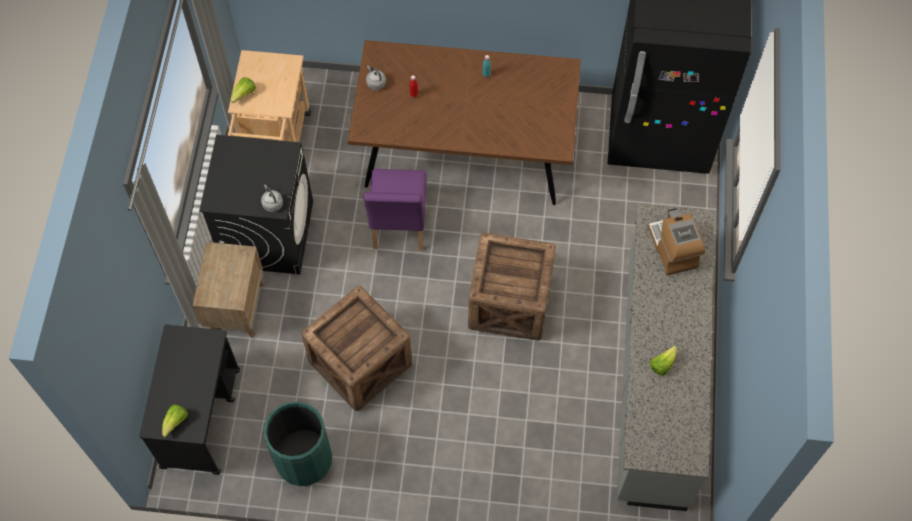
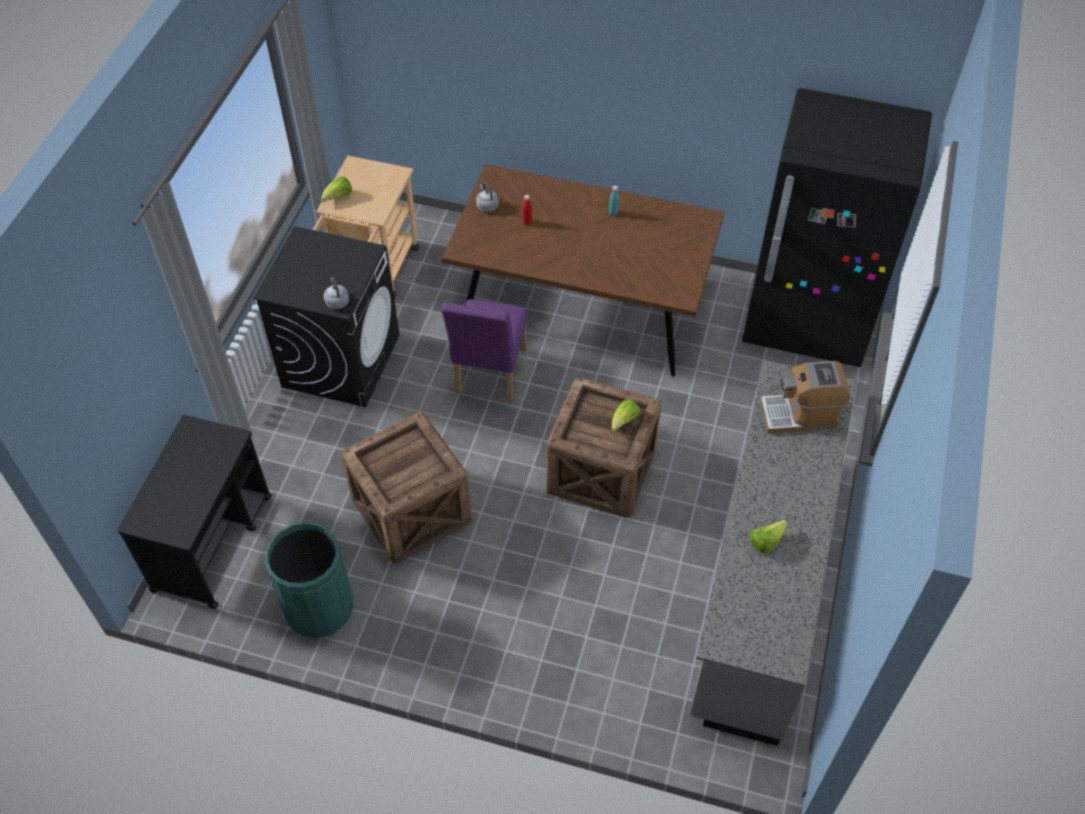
camera: 10 degrees right, 10 degrees down
(175, 422) = (164, 521): lettuce -> lettuce (624, 421)
(235, 306) = (285, 430): brown nightstand -> none
(673, 248) = (800, 414): coffee machine -> coffee machine turned 90 degrees counterclockwise

